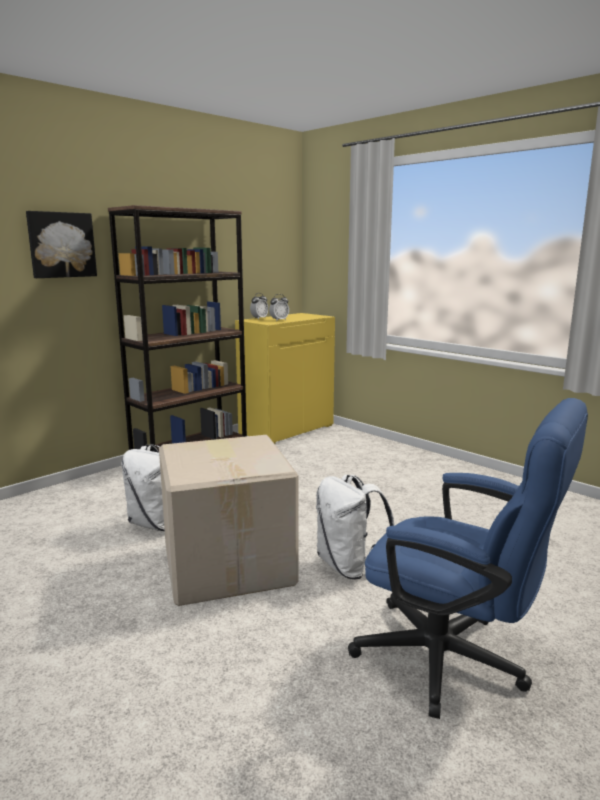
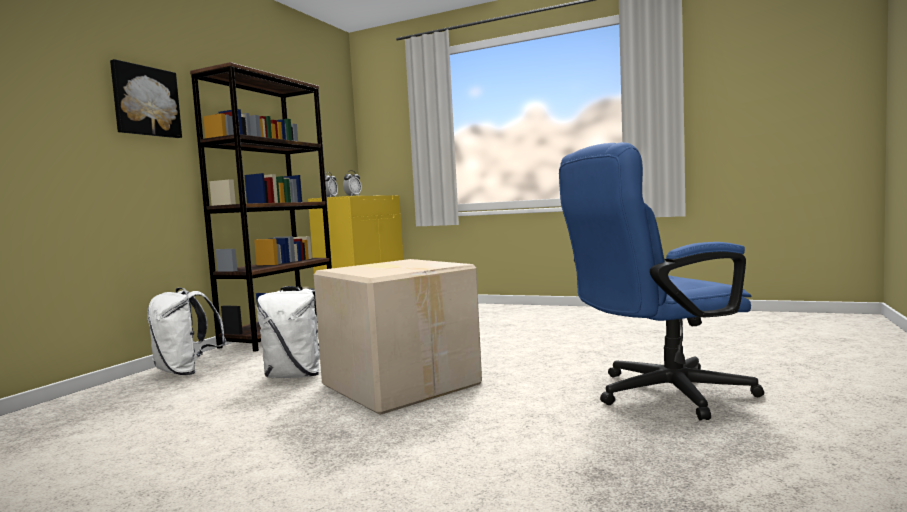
camera: 20 degrees left, 10 degrees down
(349, 566) = (515, 367): white backpack -> white backpack (187, 372)
(454, 662) = (658, 394): blue office chair -> blue office chair turned 150 degrees clockwise

